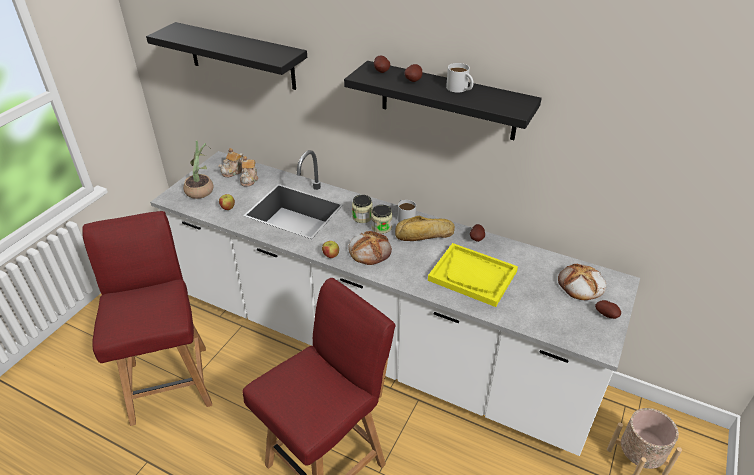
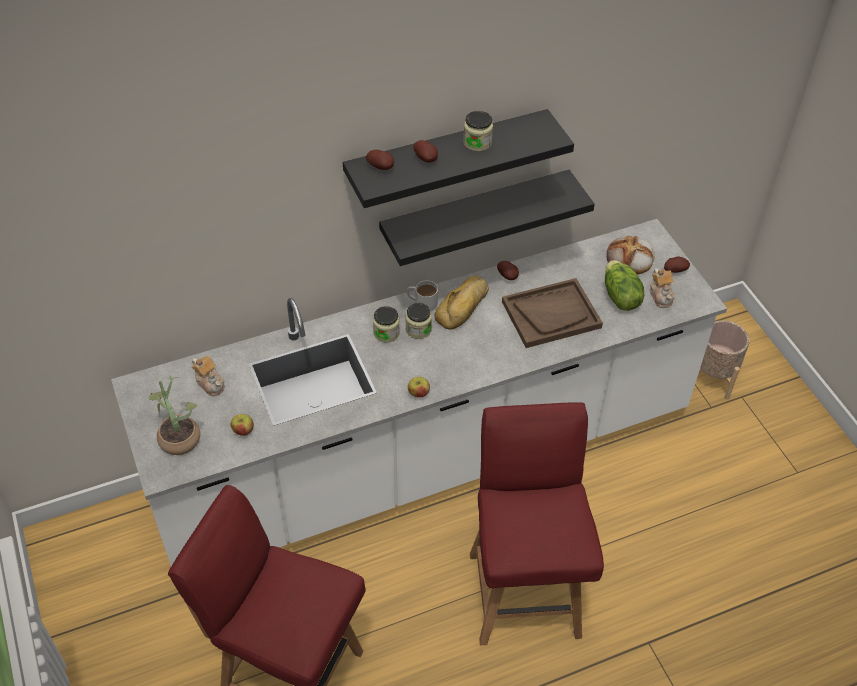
camera: 50 degrees left, 10 degrees up
(233, 171) = (175, 388): teapot -> teapot (661, 296)
(241, 56) = (145, 240): black shelf -> black shelf (475, 215)
(370, 250) = (442, 360): bread -> none
(460, 89) = (477, 142): white mug -> jar
(473, 276) = (551, 314): yellow tray -> brown tray
(537, 300) = (619, 297): none -> lettuce

